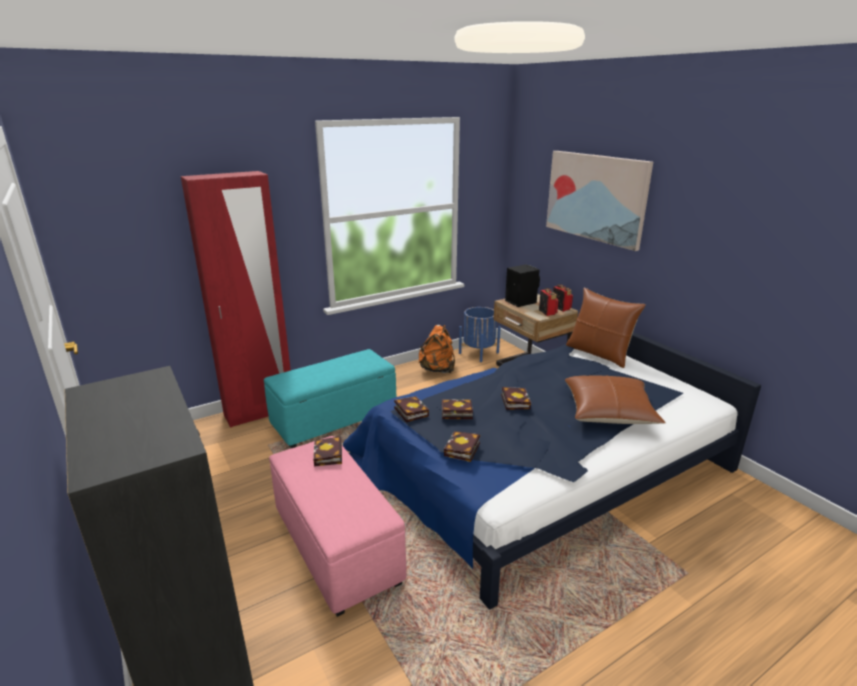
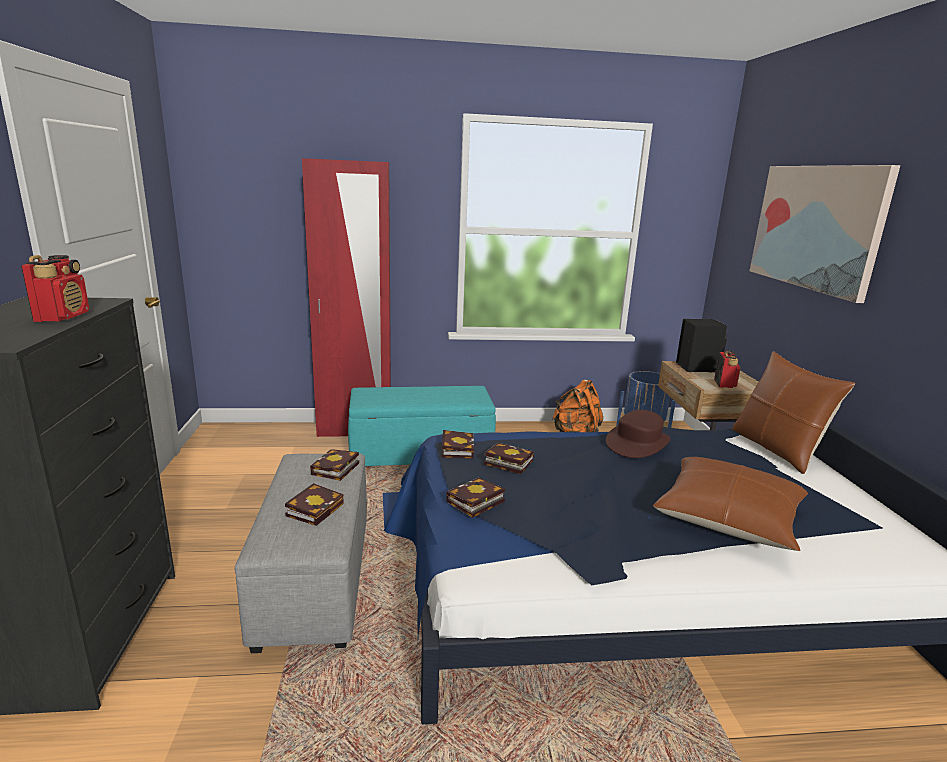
camera: 25 degrees right, 5 degrees down
(337, 546) = (315, 580): pink ottoman -> grey ottoman
(514, 401) = (594, 469): book -> book (315, 508)
(523, 372) = (638, 443): none -> brown hat
(561, 308) = (749, 383): radio -> radio (63, 317)

